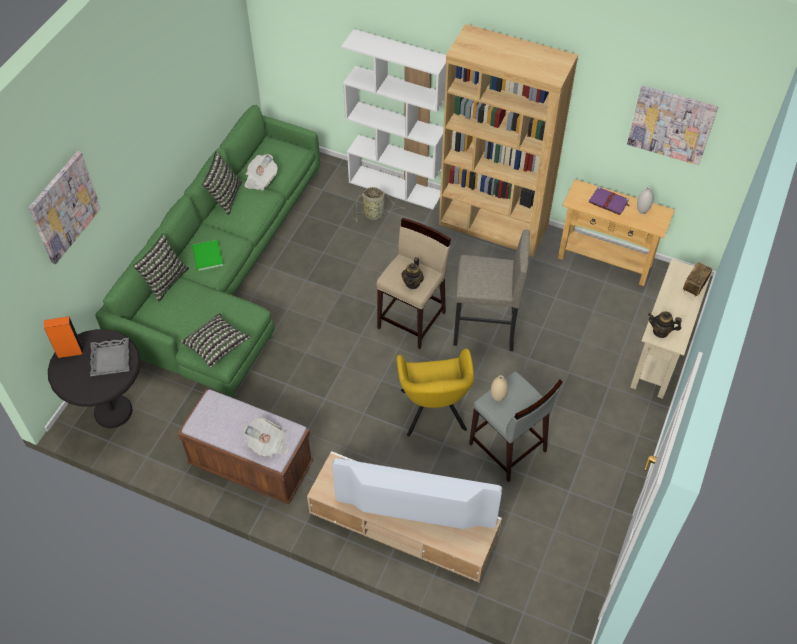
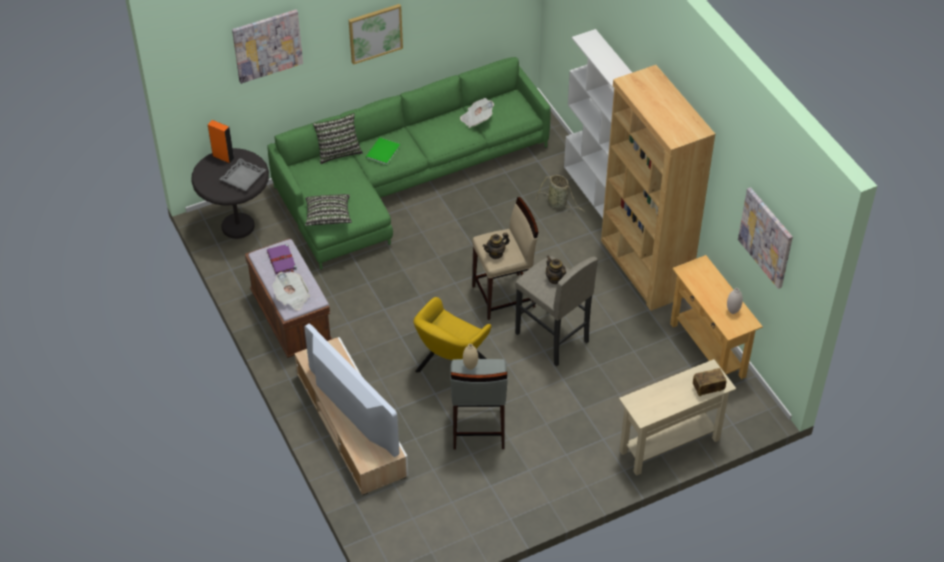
camera: 40 degrees right, 5 degrees down
(146, 140) = (375, 33): none -> picture
(224, 197) = (437, 117): pillow -> none
(609, 202) = (713, 288): purple book -> purple book (282, 261)
(660, 331) = (641, 401): teapot -> teapot (555, 279)

